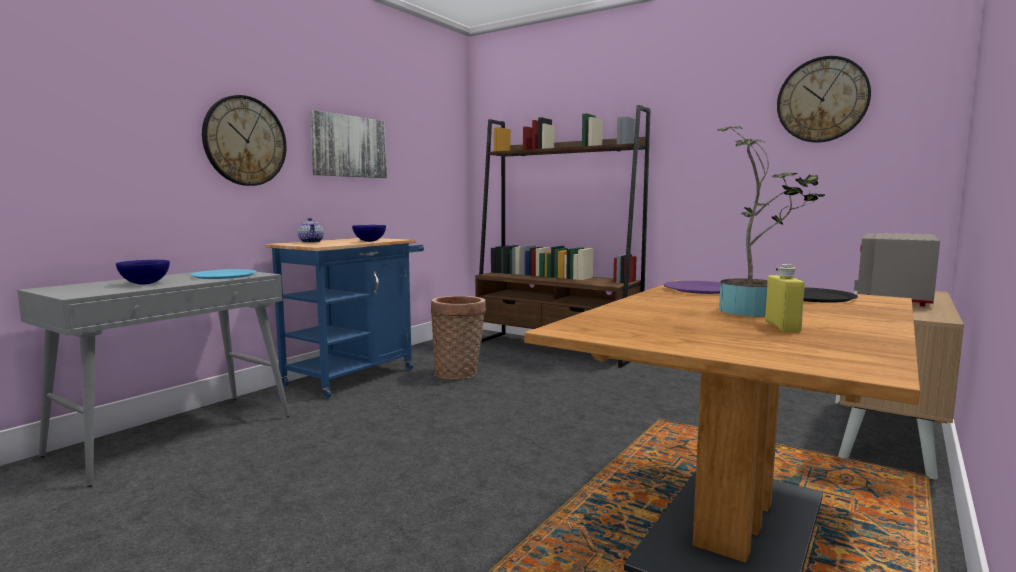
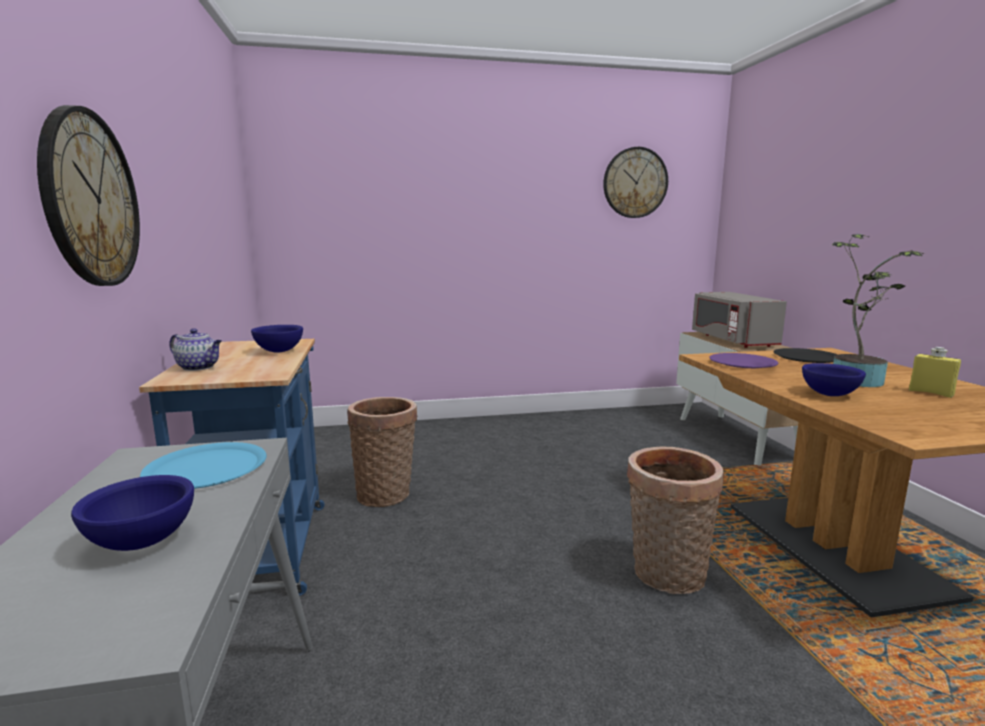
camera: 45 degrees left, 5 degrees up
(349, 146) = (180, 203): picture -> none
(524, 473) = (666, 576): none -> basket
(555, 349) = (415, 432): brown bookcase -> none
(654, 309) = (828, 394): none -> blue bowl

